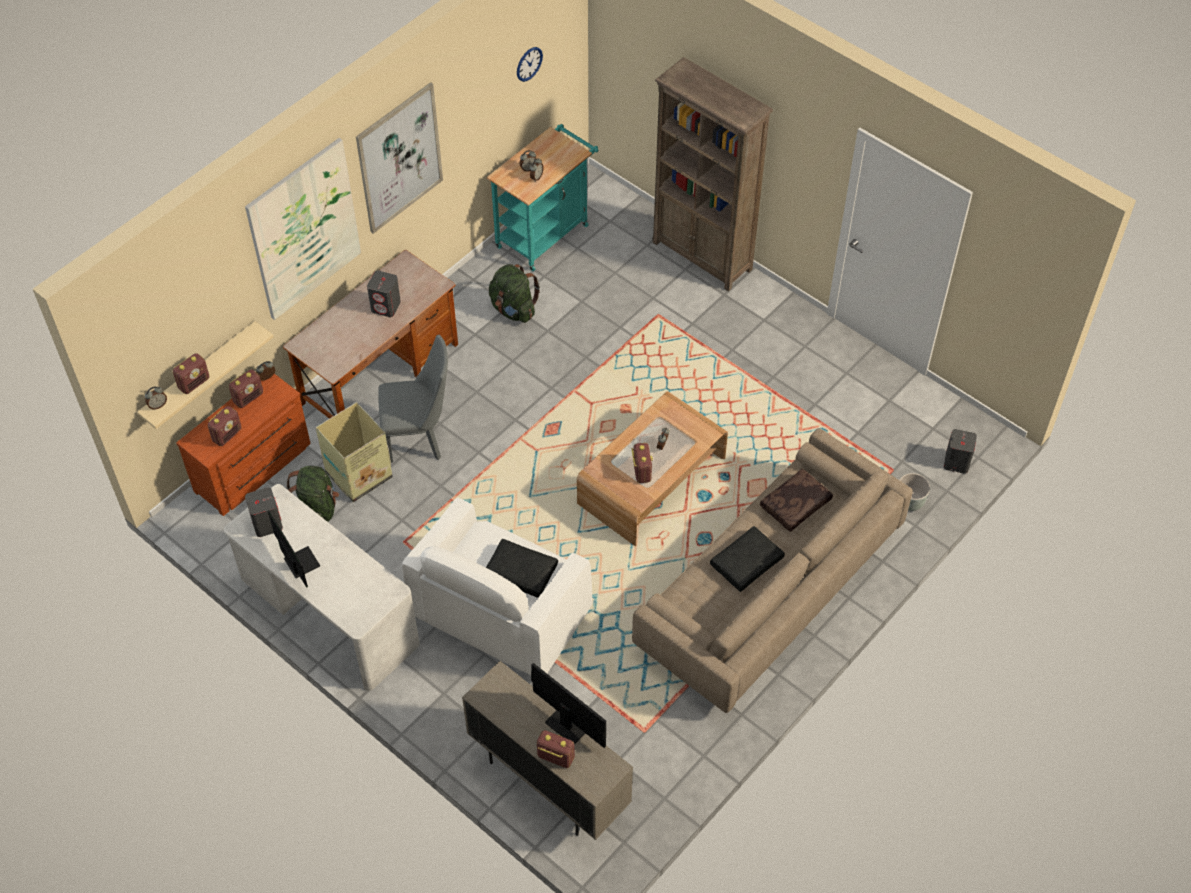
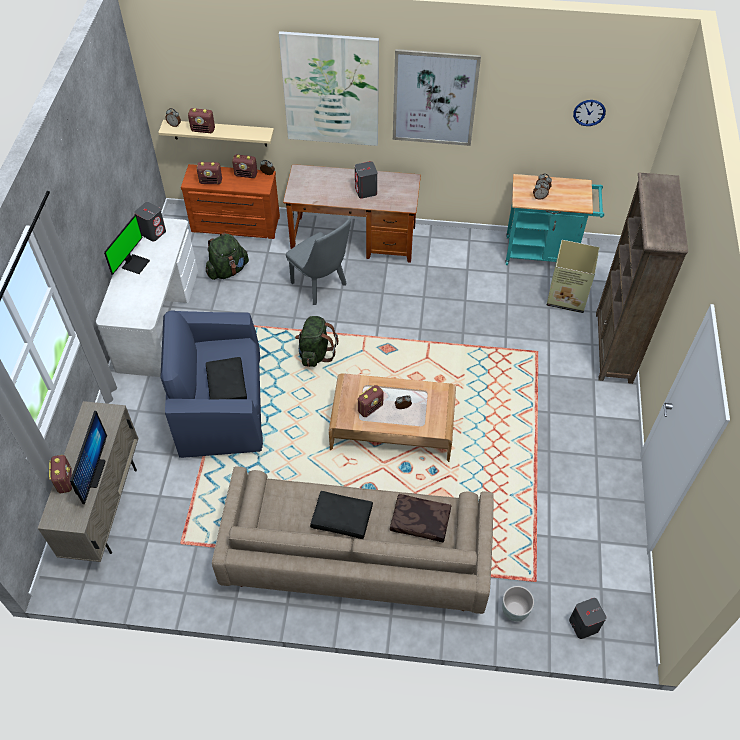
camera: 55 degrees right, 0 degrees up
(358, 475) = (269, 274): cardboard box -> cardboard box (566, 296)
(500, 611) = (221, 404): white armchair -> blue armchair
(513, 309) = (465, 273): green backpack -> green backpack (315, 353)

